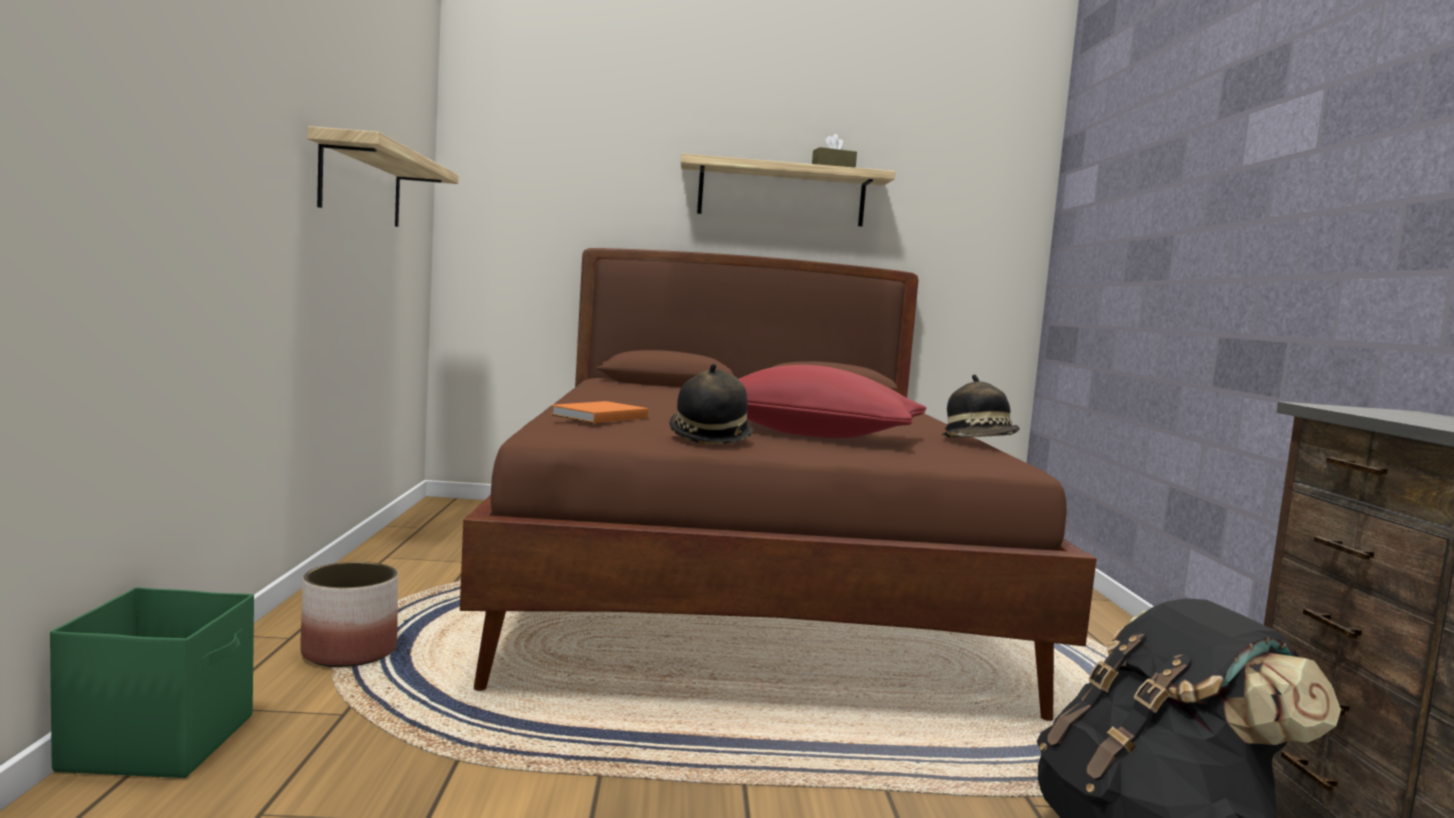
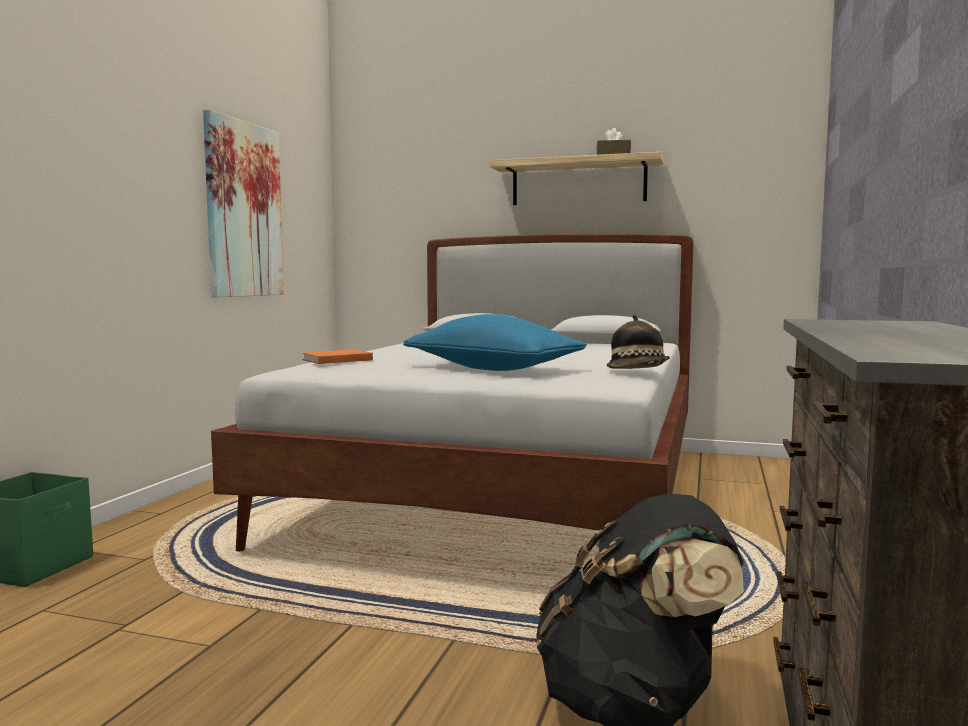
camera: 20 degrees right, 0 degrees up
(348, 652) = (185, 523): planter -> none
(362, 184) = (244, 210): shelf -> picture
(709, 438) = (391, 372): hat -> none
(746, 586) = (507, 493): brown bed -> white bed
(810, 435) = (492, 369): red pillow -> blue pillow

